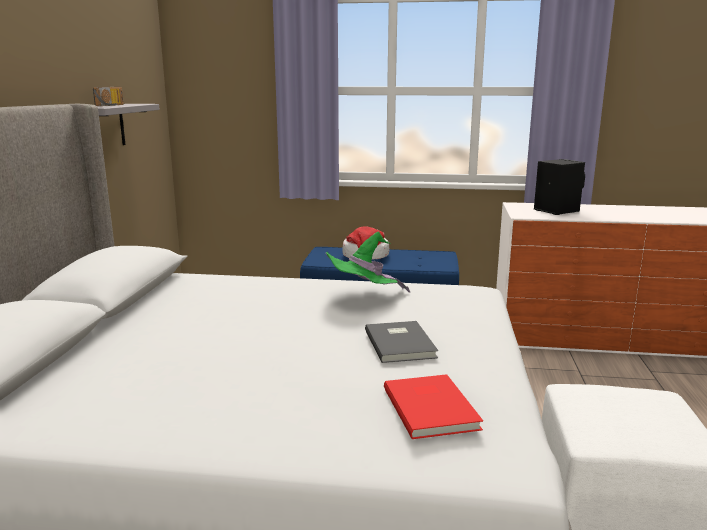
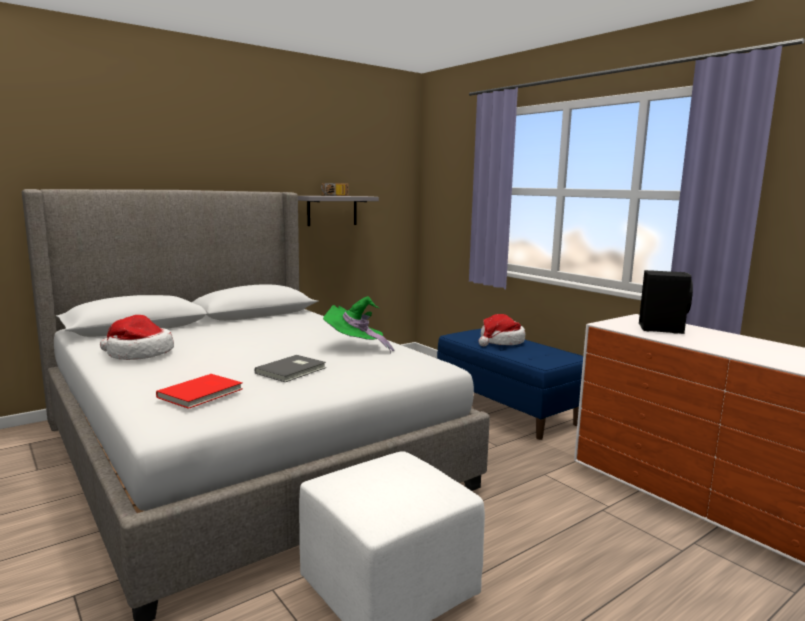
camera: 45 degrees right, 5 degrees down
(162, 405) = (139, 354): none -> hat

